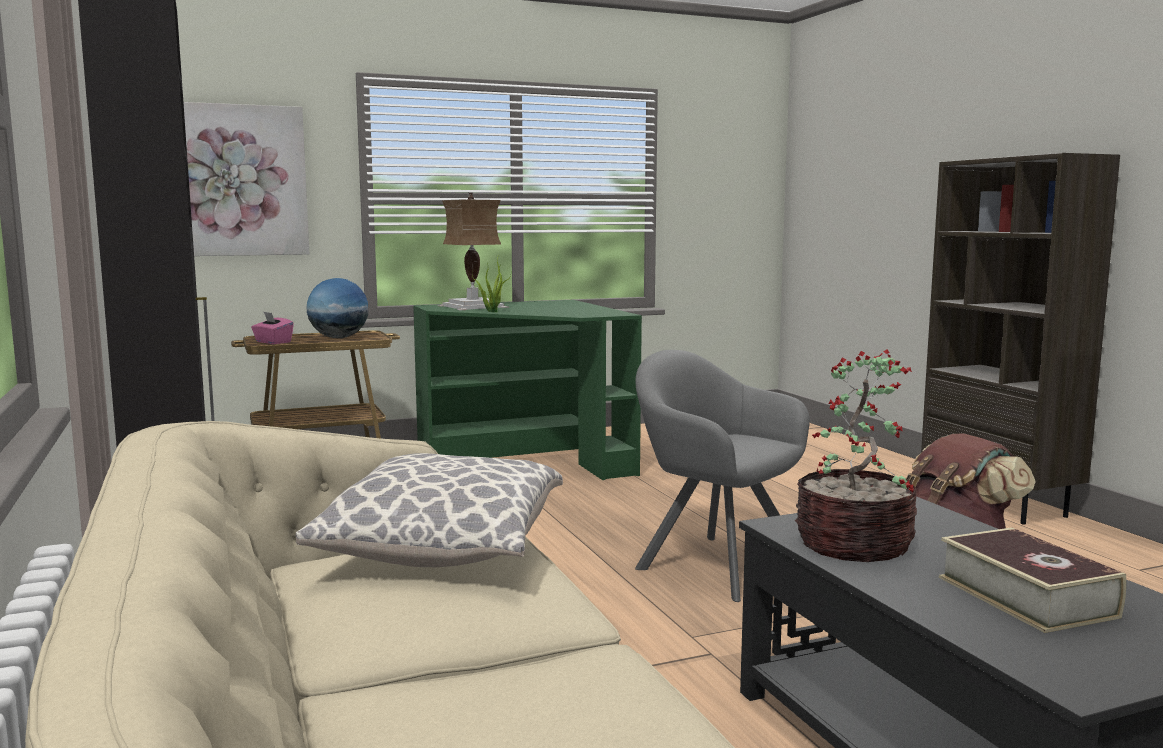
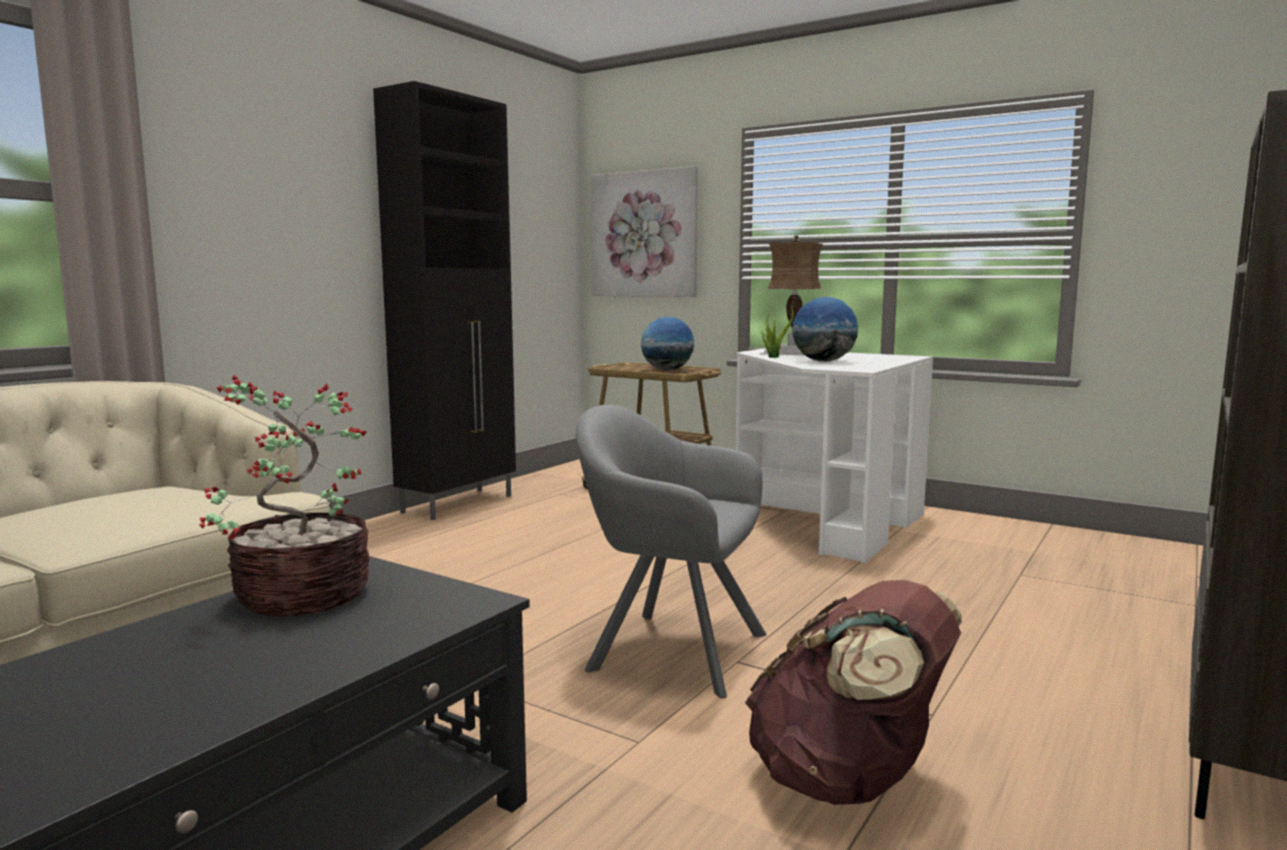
camera: 55 degrees right, 0 degrees up
(272, 342) = (616, 367): pink tissue box -> none
(442, 551) = (182, 498): pillow -> none
(530, 458) = (822, 519): green desk -> white desk
(551, 310) = (824, 361): none -> globe
(713, 563) = (668, 649): grey armchair -> grey armchair turned 75 degrees counterclockwise
(1026, 596) = (150, 681): book -> none

